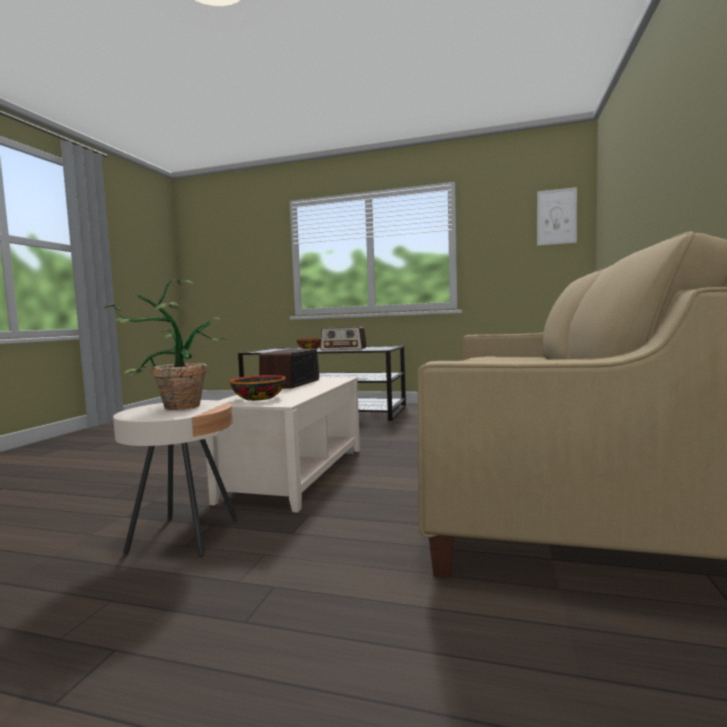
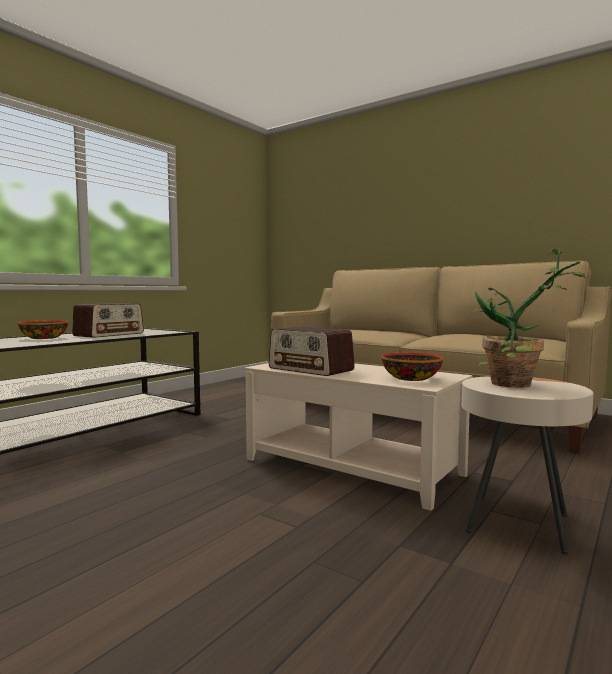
camera: 70 degrees left, 0 degrees up
(556, 217) = (246, 208): picture -> none

